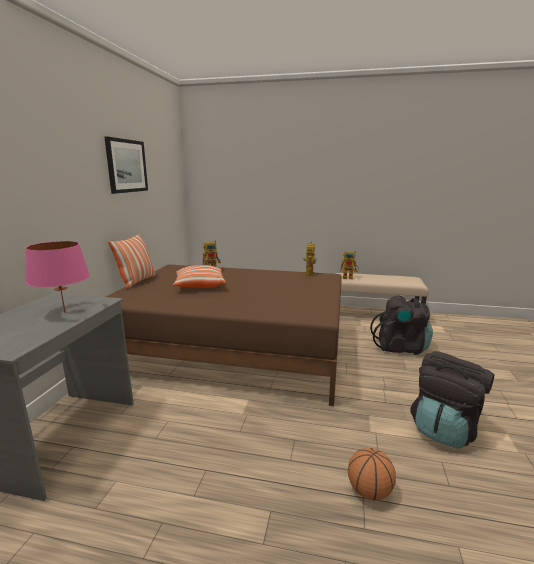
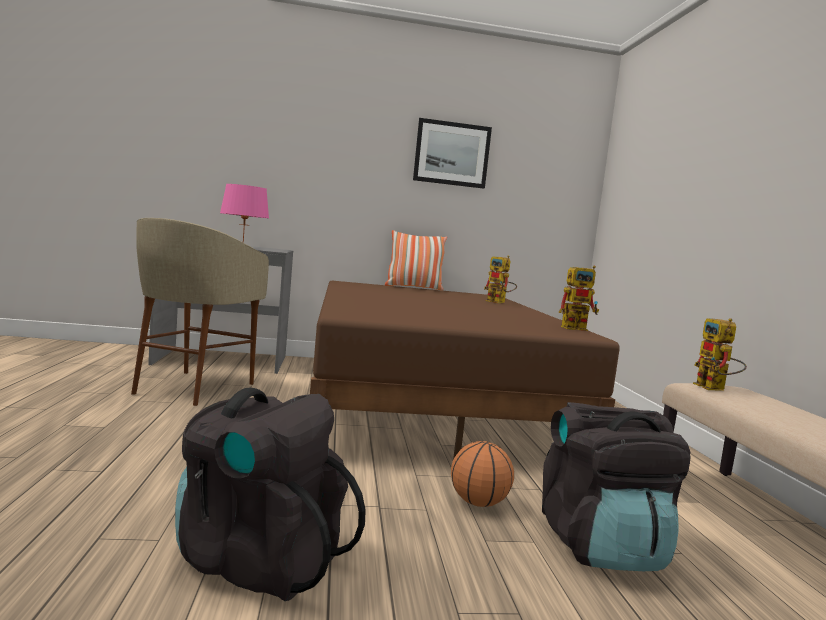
camera: 70 degrees right, 10 degrees down
(163, 457) = (192, 388): none -> beige stool
(199, 286) = (425, 297): pillow -> none
(369, 491) = (111, 475): basketball -> basketball (478, 503)

